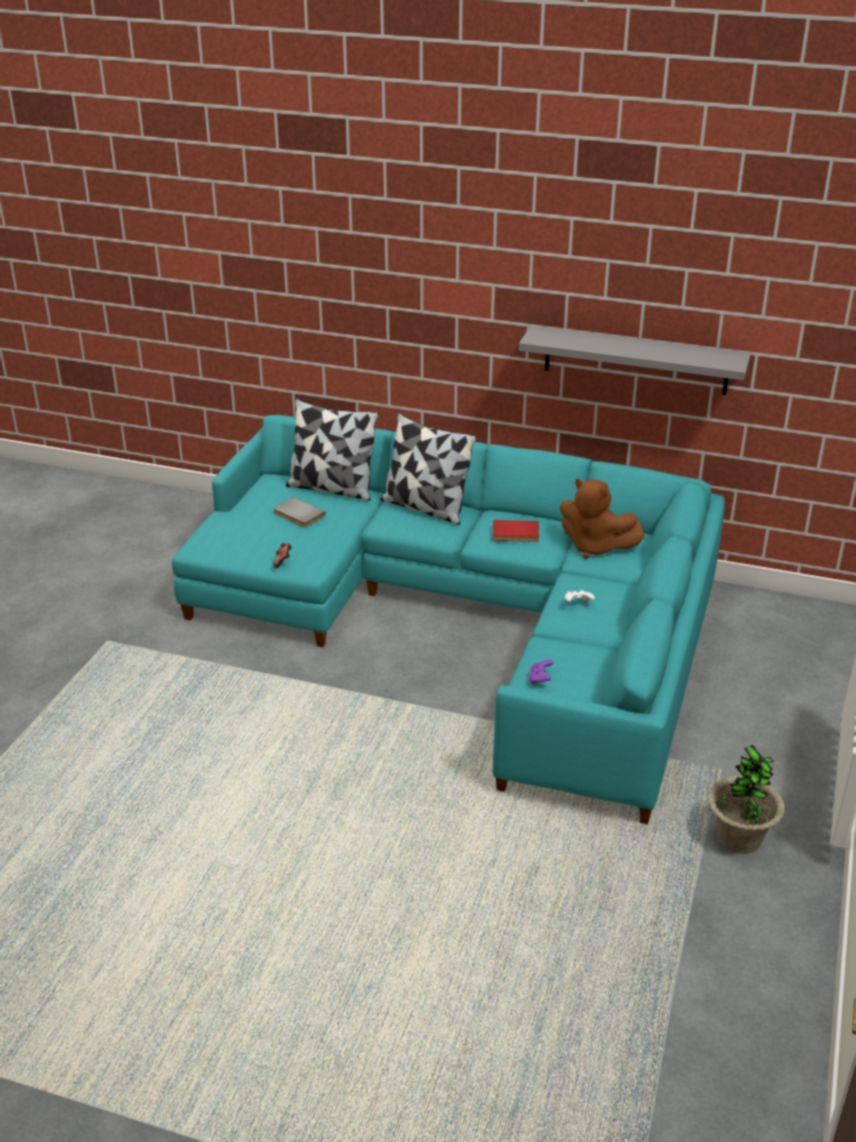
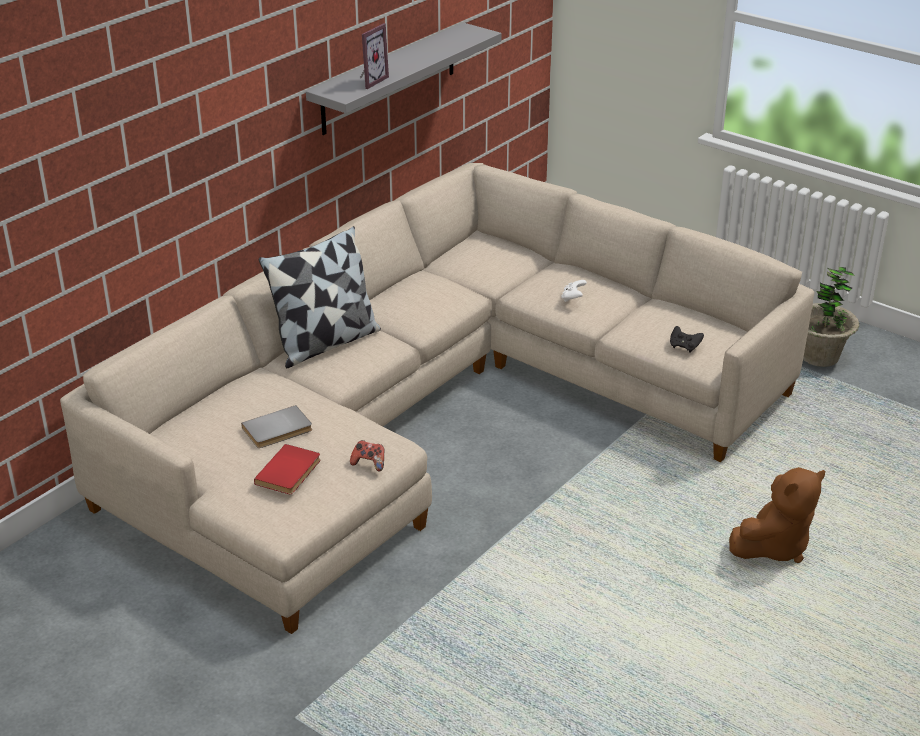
camera: 70 degrees left, 0 degrees up
(332, 488) = (229, 396): pillow -> none
(471, 618) = (434, 413): turquoise sofa -> beige sofa
(515, 534) = (424, 301): red book -> red book (290, 472)
(540, 679) = (684, 347): purple game controller -> black game controller
(572, 342) = (369, 81): none -> picture frame
(595, 547) = (474, 267): brown plush toy -> brown plush toy (774, 546)

